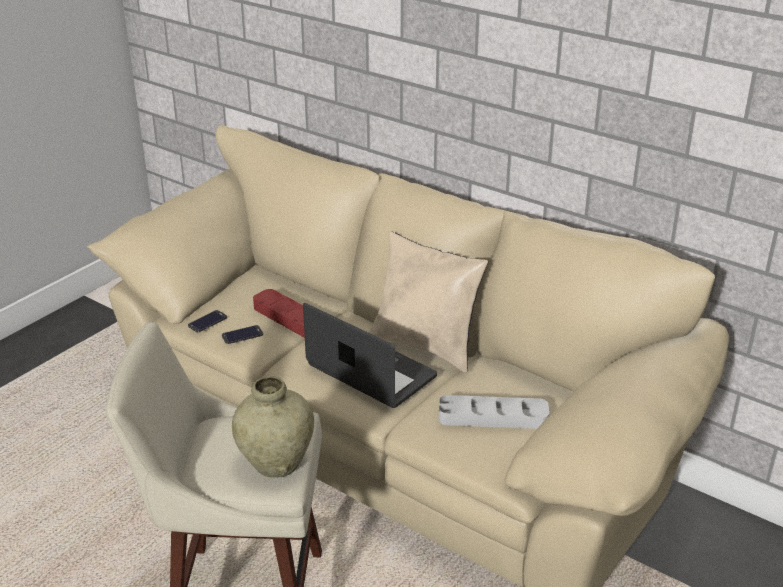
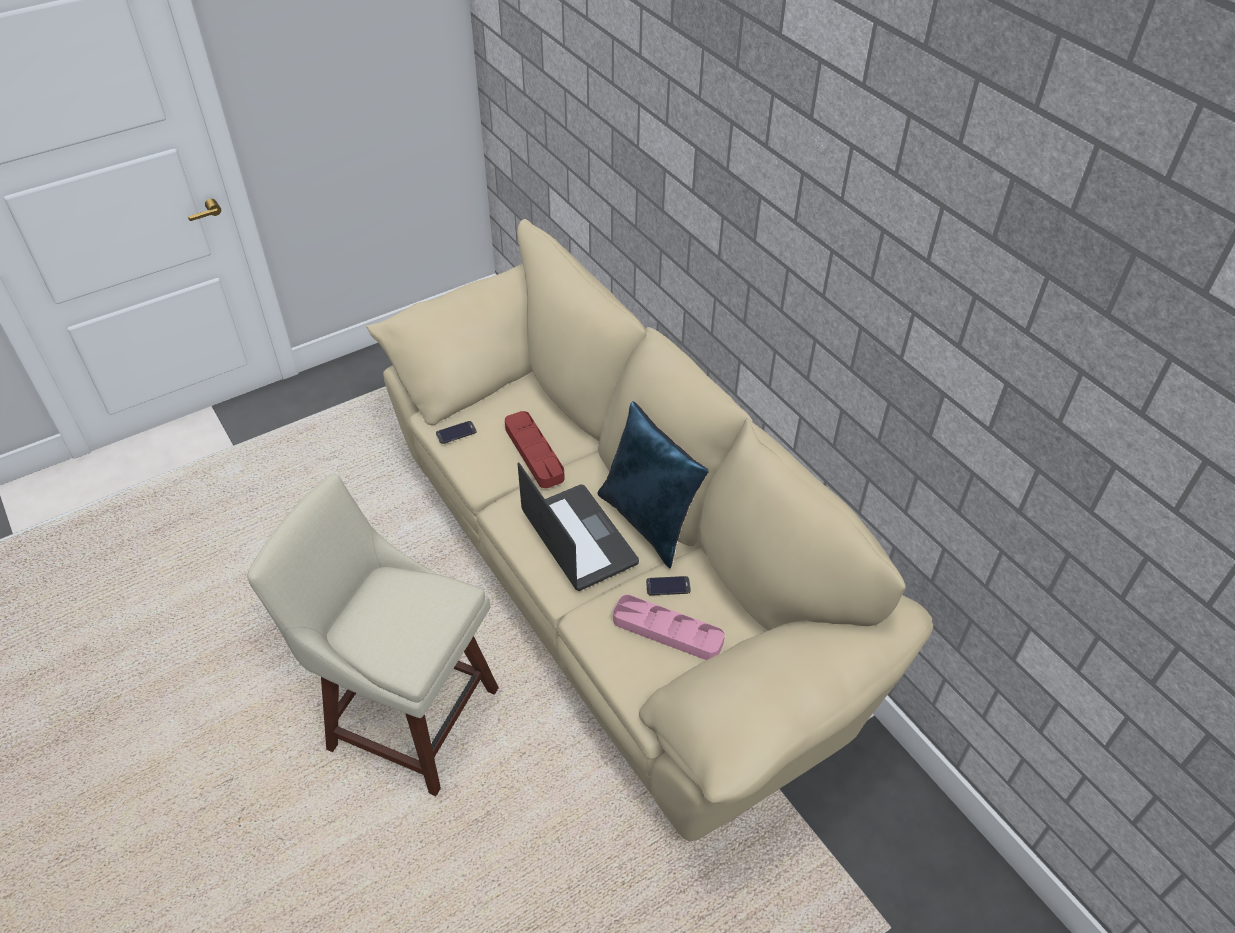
camera: 20 degrees right, 15 degrees up
(242, 335) = (480, 458): phone -> phone (668, 586)
(276, 464) = (415, 641): beige vase -> none
(426, 345) = (649, 521): beige pillow -> blue pillow
(493, 417) = (667, 631): grey tray -> pink tray

